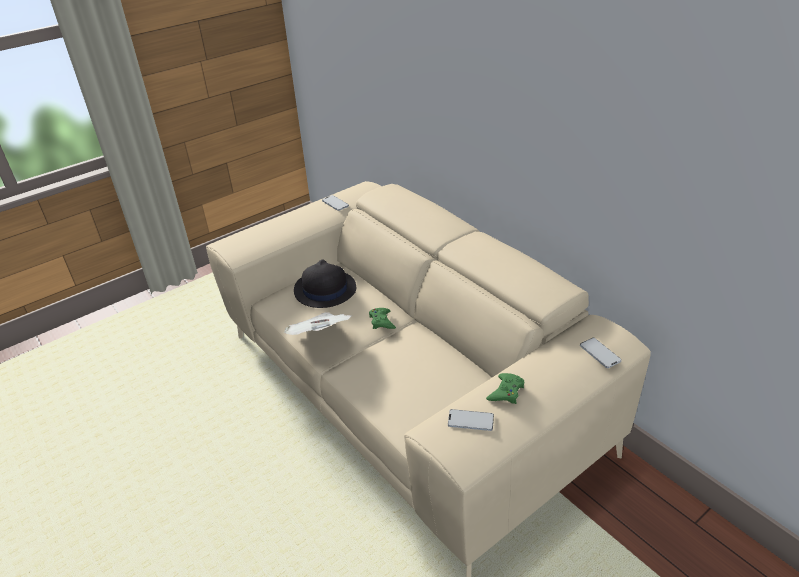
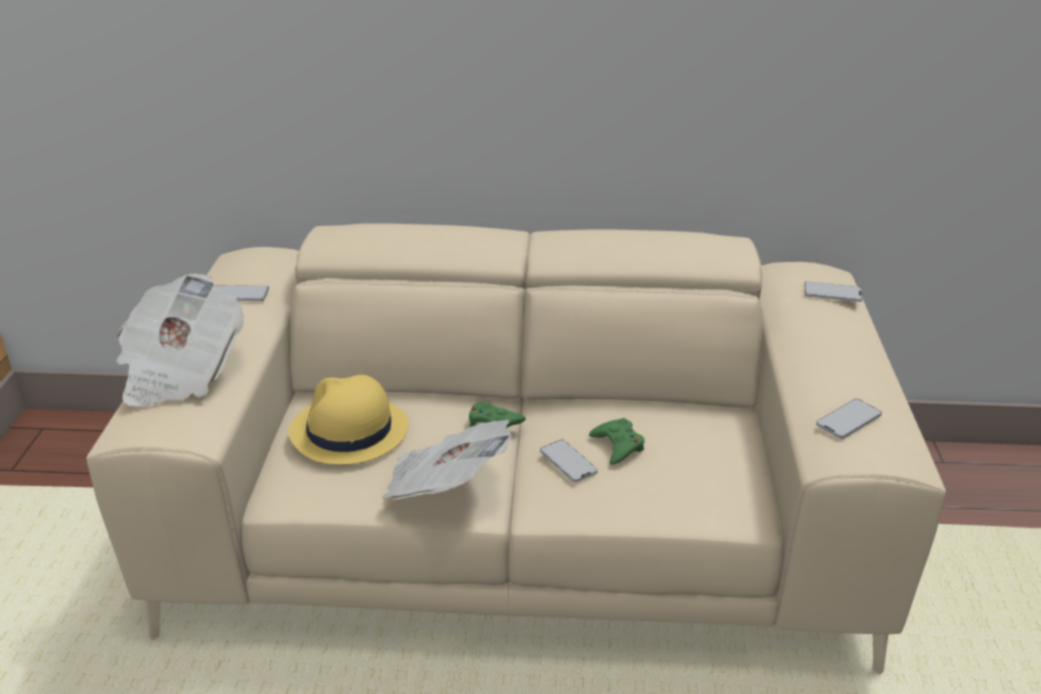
camera: 50 degrees left, 5 degrees down
(268, 227) = (180, 372): none -> newspaper
(324, 290) = (348, 431): black hat -> yellow hat
(380, 359) = (568, 462): none -> phone
(506, 392) = (826, 374): green game controller -> green game controller (618, 446)

